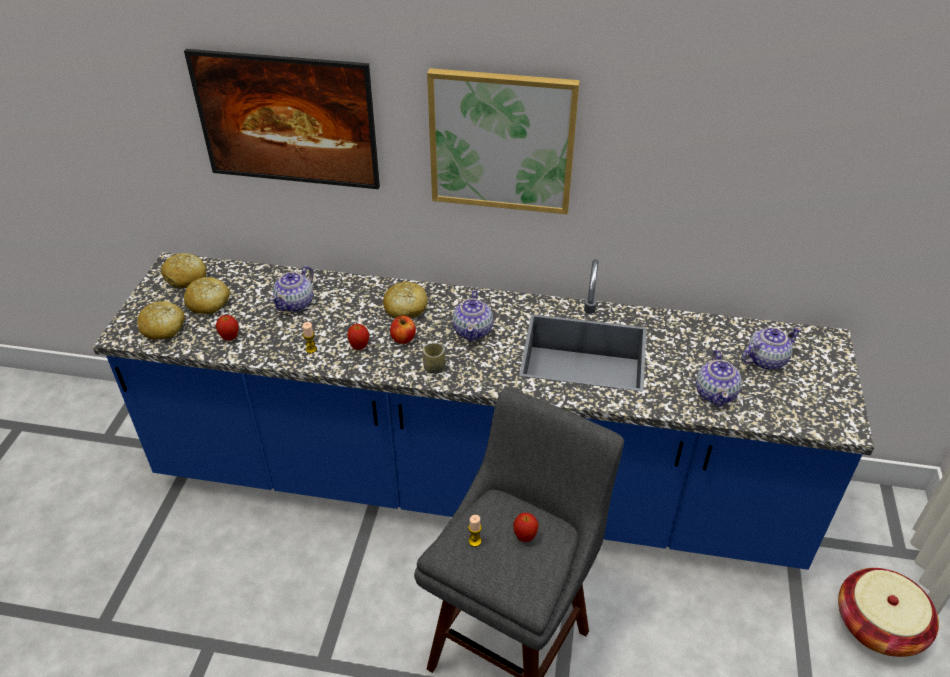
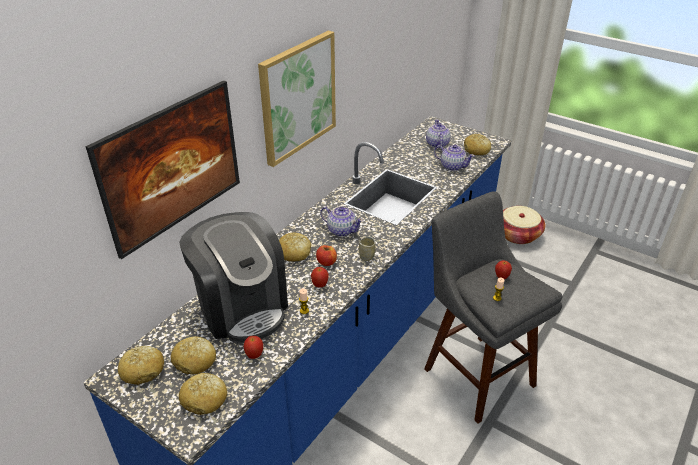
camera: 65 degrees left, 5 degrees down
(296, 303) = (242, 307): teapot -> coffee machine
(793, 410) = (476, 150): none -> bread

